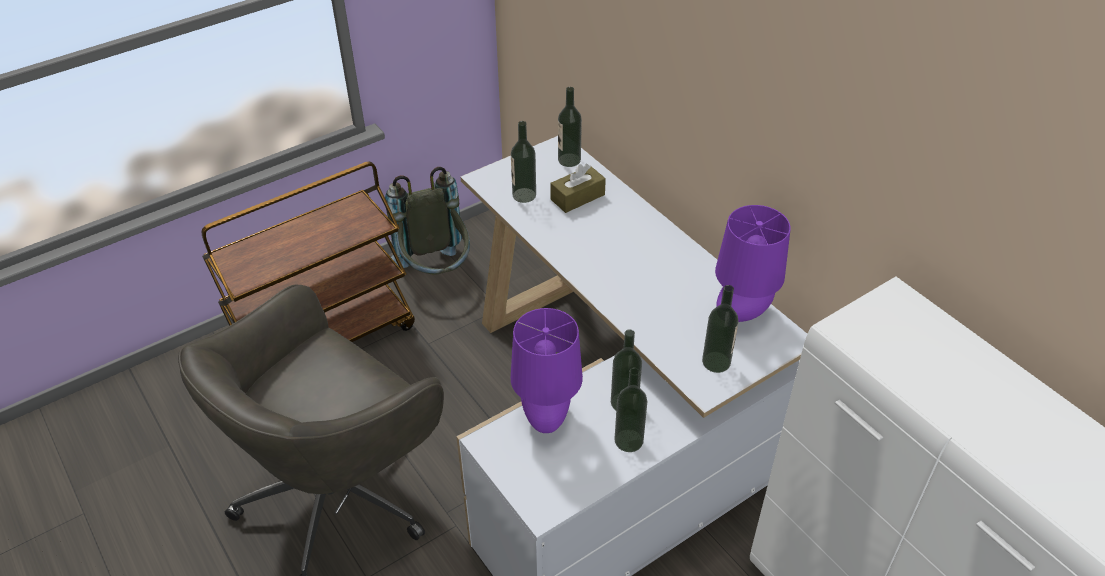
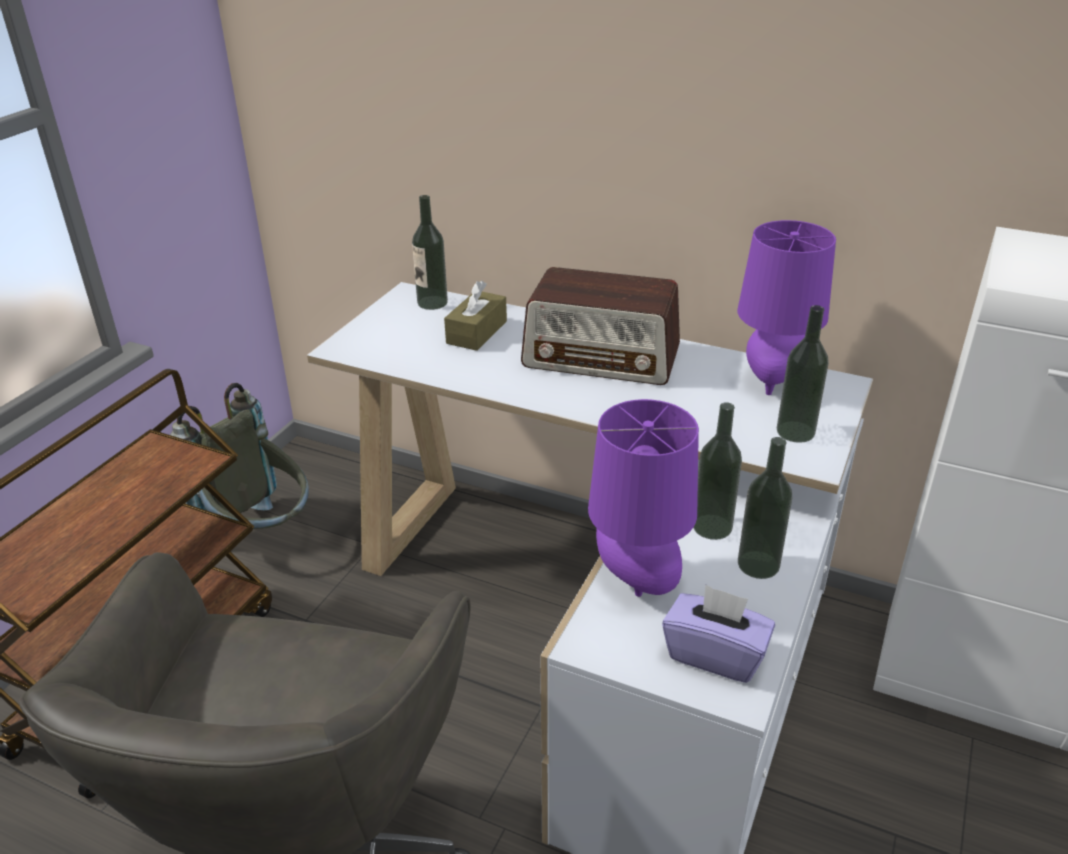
camera: 30 degrees left, 10 degrees down
(524, 195) = (409, 349): bottle -> none
(550, 482) = (715, 654): none -> purple tissue box
(642, 250) = (602, 357): none -> radio

